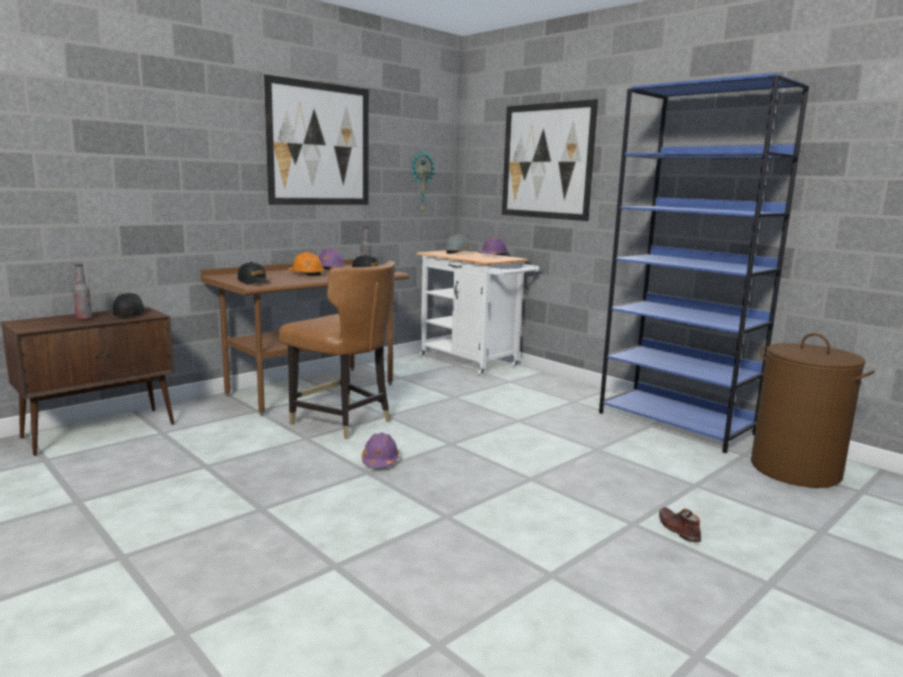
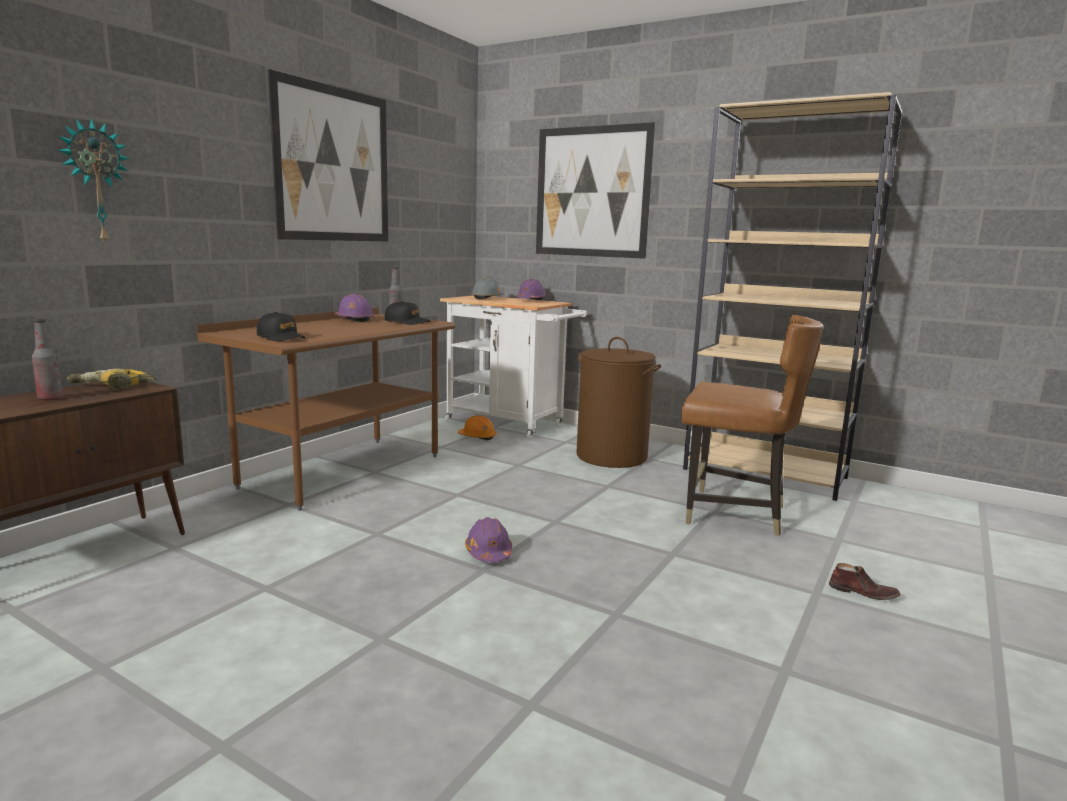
camera: 15 degrees left, 0 degrees up
(129, 313) = (112, 387): black cap -> power drill
(306, 274) = (335, 327): orange hard hat -> orange hard hat (477, 437)
(342, 421) = (408, 507): brown chair -> brown chair (734, 513)
(421, 182) = (440, 215): wall clock -> wall clock (95, 183)
(676, 423) = (765, 473): blue bookcase -> beige bookcase
(677, 529) = (863, 592): brown shoe -> brown shoe turned 150 degrees clockwise
(795, 469) = (911, 511): brown laundry basket -> brown laundry basket (612, 456)

